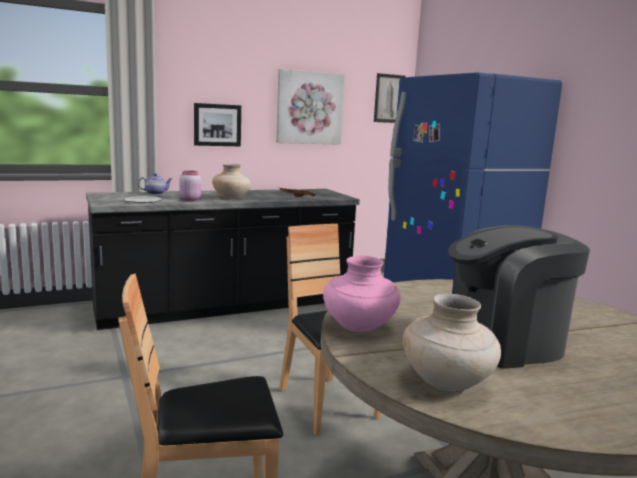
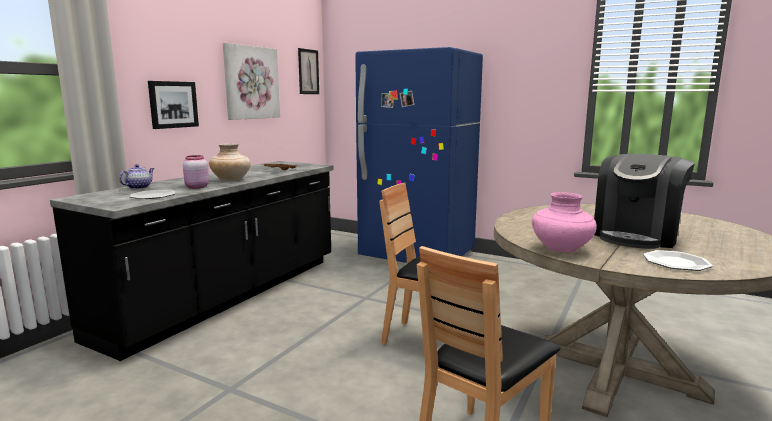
camera: 35 degrees left, 0 degrees up
(447, 382) = (676, 262): beige vase -> plate

